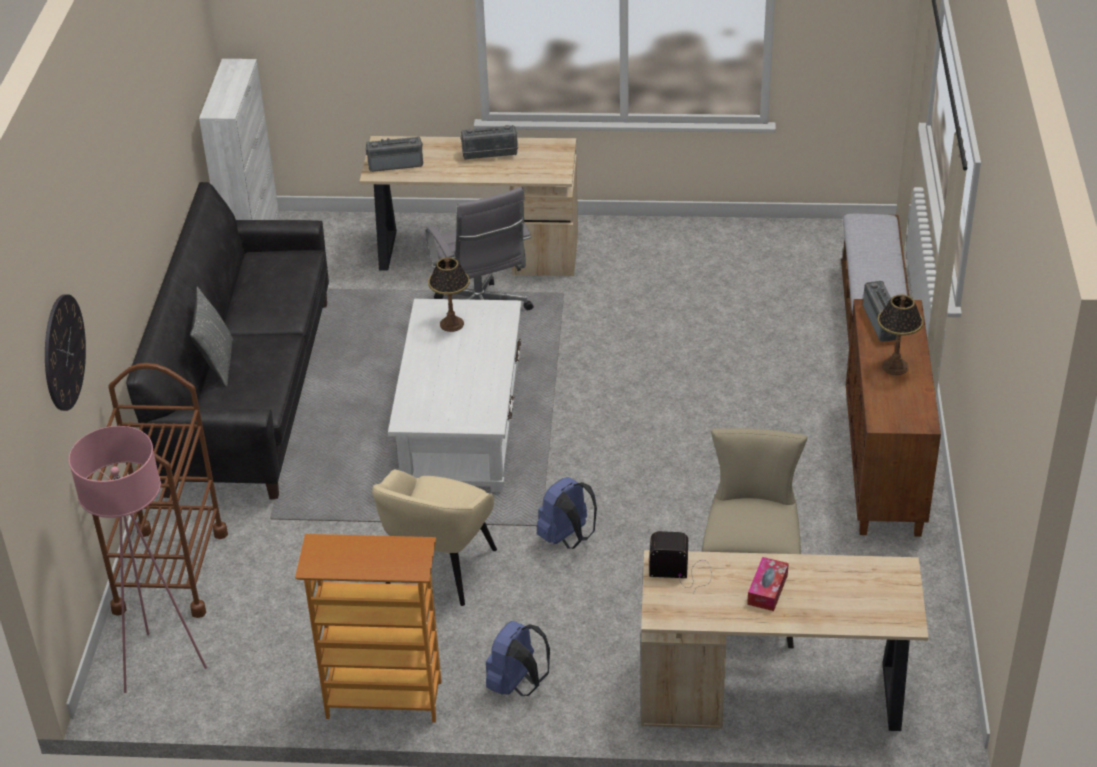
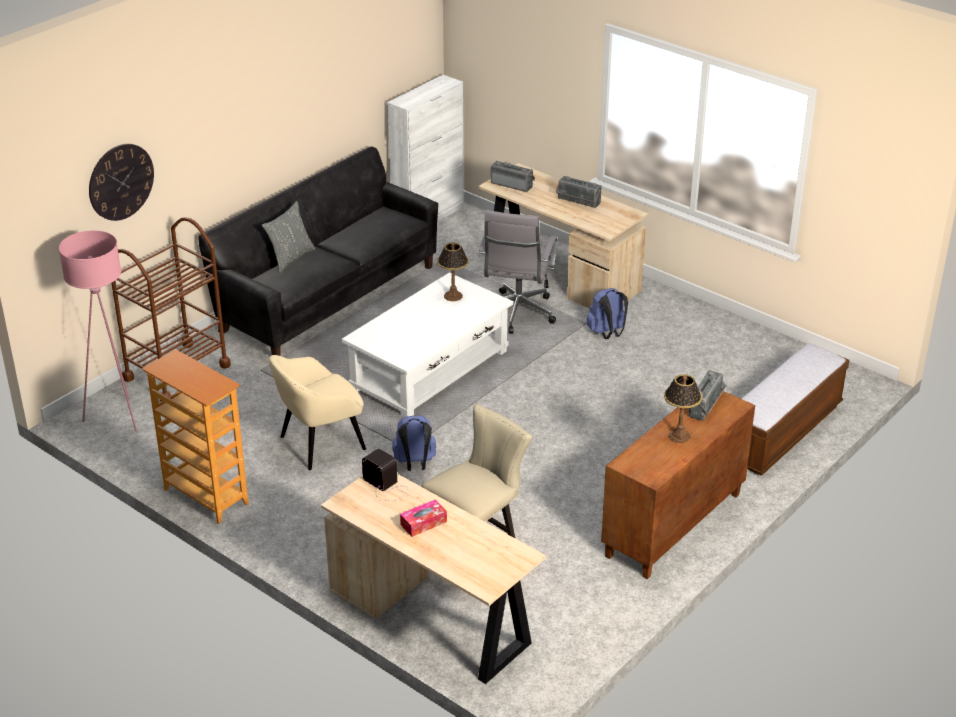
camera: 35 degrees right, 5 degrees down
(517, 684) = (287, 529): blue backpack -> blue backpack (607, 333)

